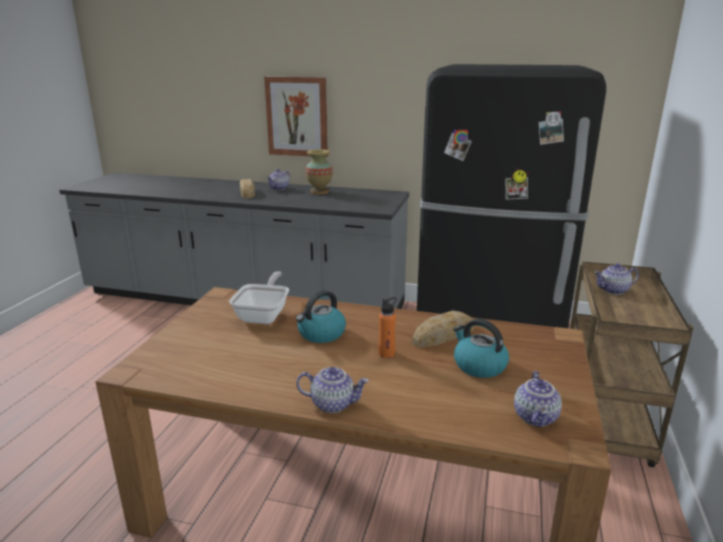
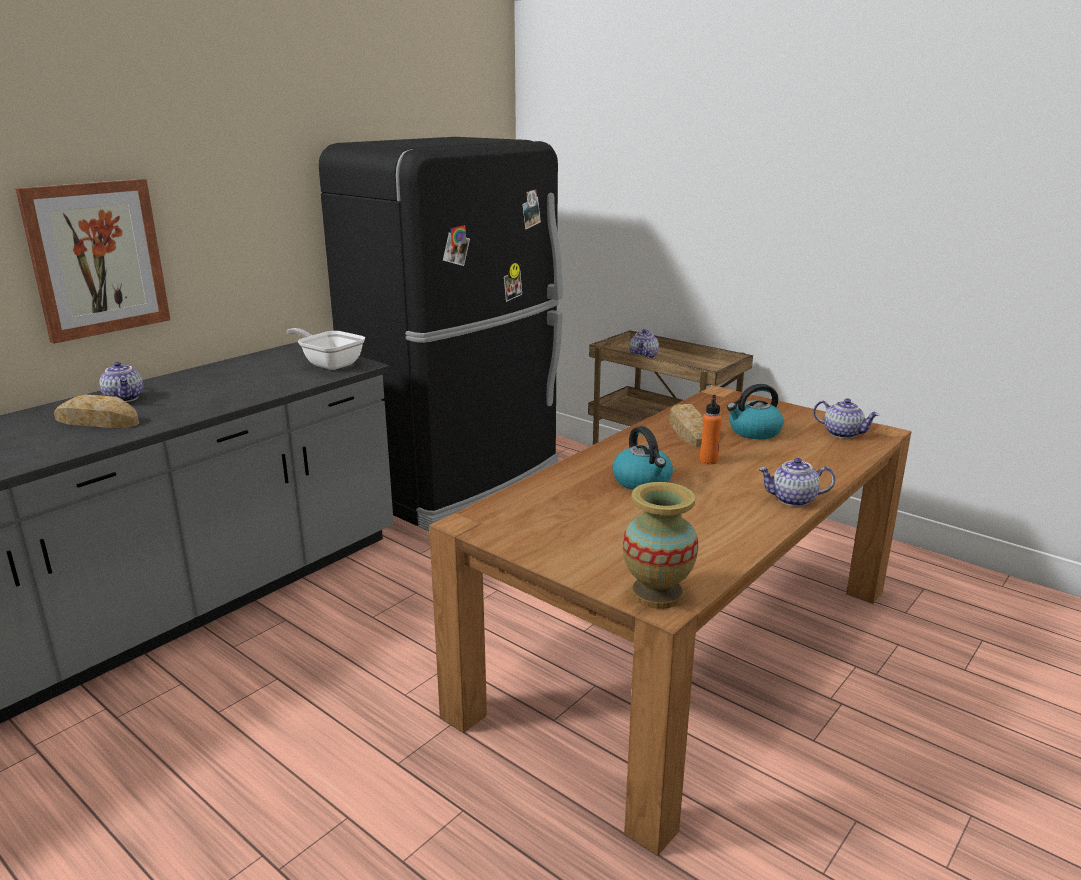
camera: 65 degrees left, 0 degrees up
(264, 315) = (563, 504): frying pan -> frying pan (329, 364)
(319, 192) = (204, 379): vase -> vase (657, 594)
(333, 404) = (793, 500): teapot -> teapot turned 120 degrees counterclockwise

